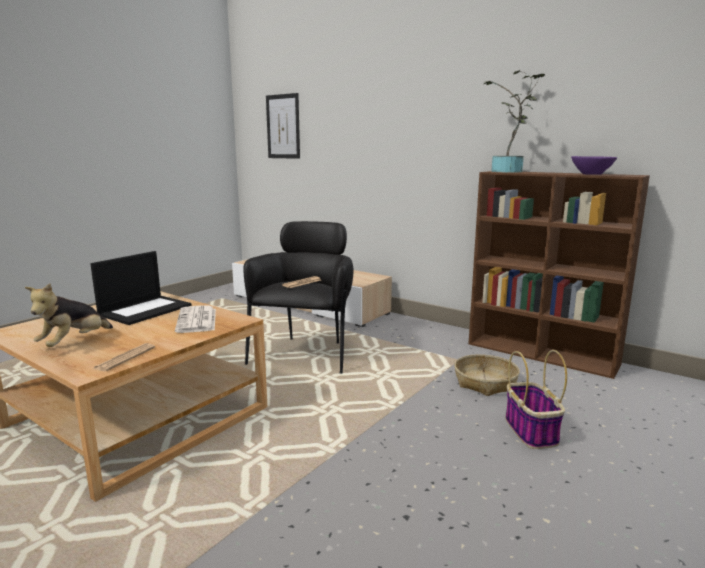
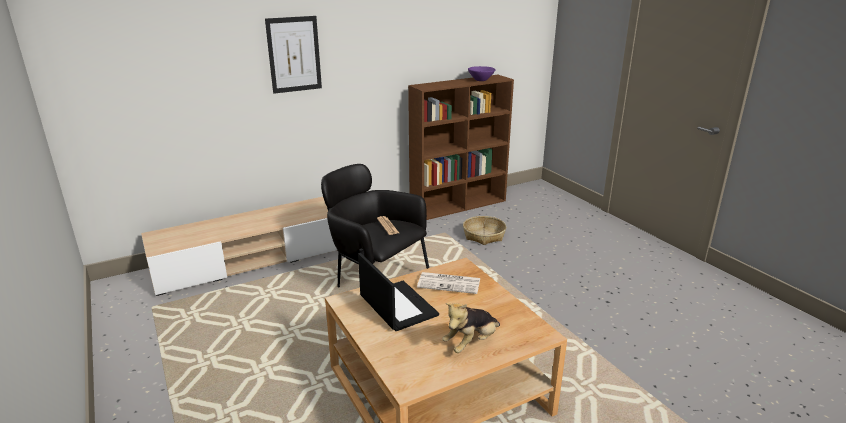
camera: 65 degrees left, 10 degrees up
(74, 343) = (471, 343): plush toy -> plush toy turned 90 degrees clockwise
(125, 358) = (521, 318): newspaper -> none
(283, 126) = (144, 66): picture -> picture (294, 54)
(508, 171) = (432, 86): potted plant -> none
(531, 431) = (547, 243): basket -> none

